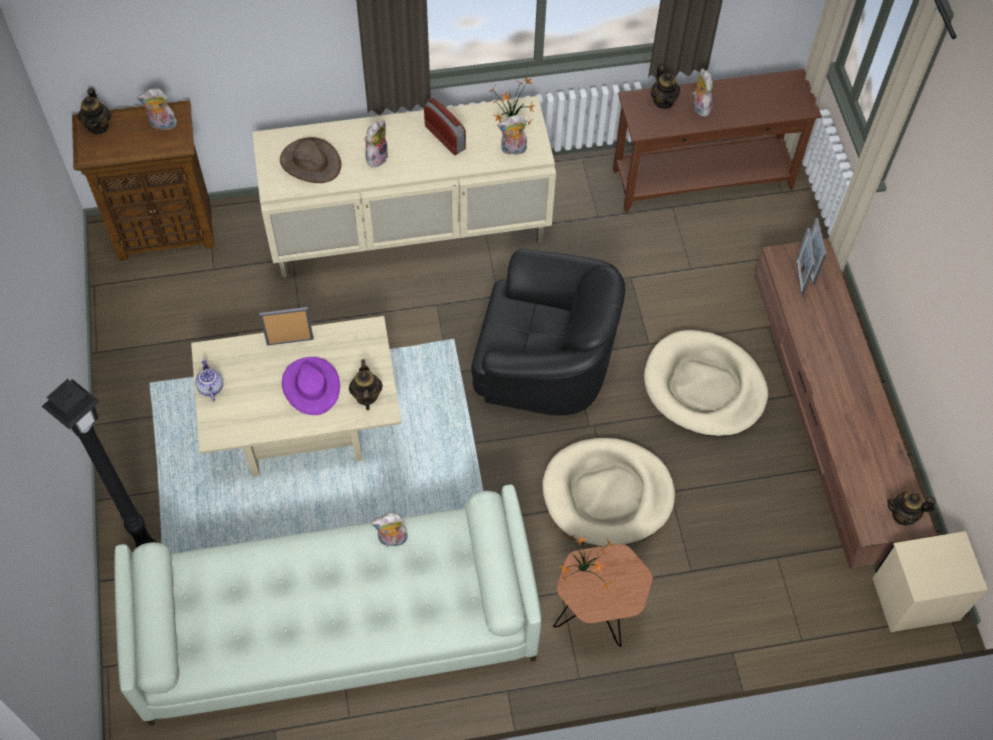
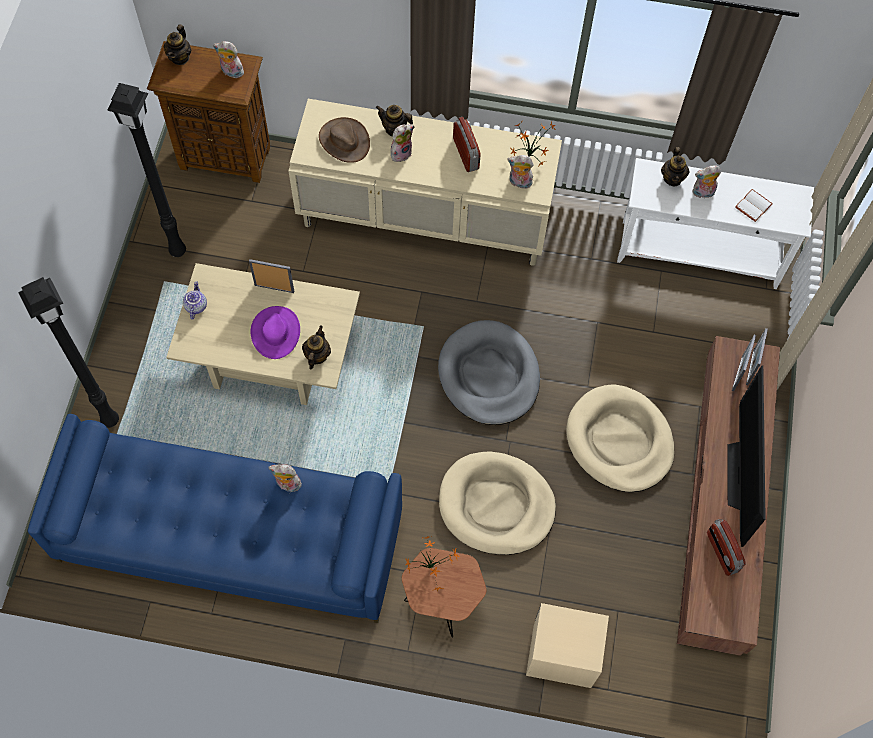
camera: 20 degrees right, 5 degrees up
(153, 345) = (179, 250): none -> black floor lamp
(336, 628) = (230, 537): white sofa -> blue sofa
(543, 366) = (489, 375): black armchair -> grey dog bed
(699, 106) = (702, 193): plush toy -> plush toy turned 105 degrees counterclockwise
(703, 178) = (699, 253): brown console table -> white console table
(753, 103) = (753, 205): none -> white book
(848, 374) = (741, 476): none -> television
(862, 456) = (721, 552): none -> radio
(903, 515) = (734, 617): teapot -> teapot (395, 129)
(915, 598) = (723, 690): beige nightstand -> beige nightstand (562, 655)

